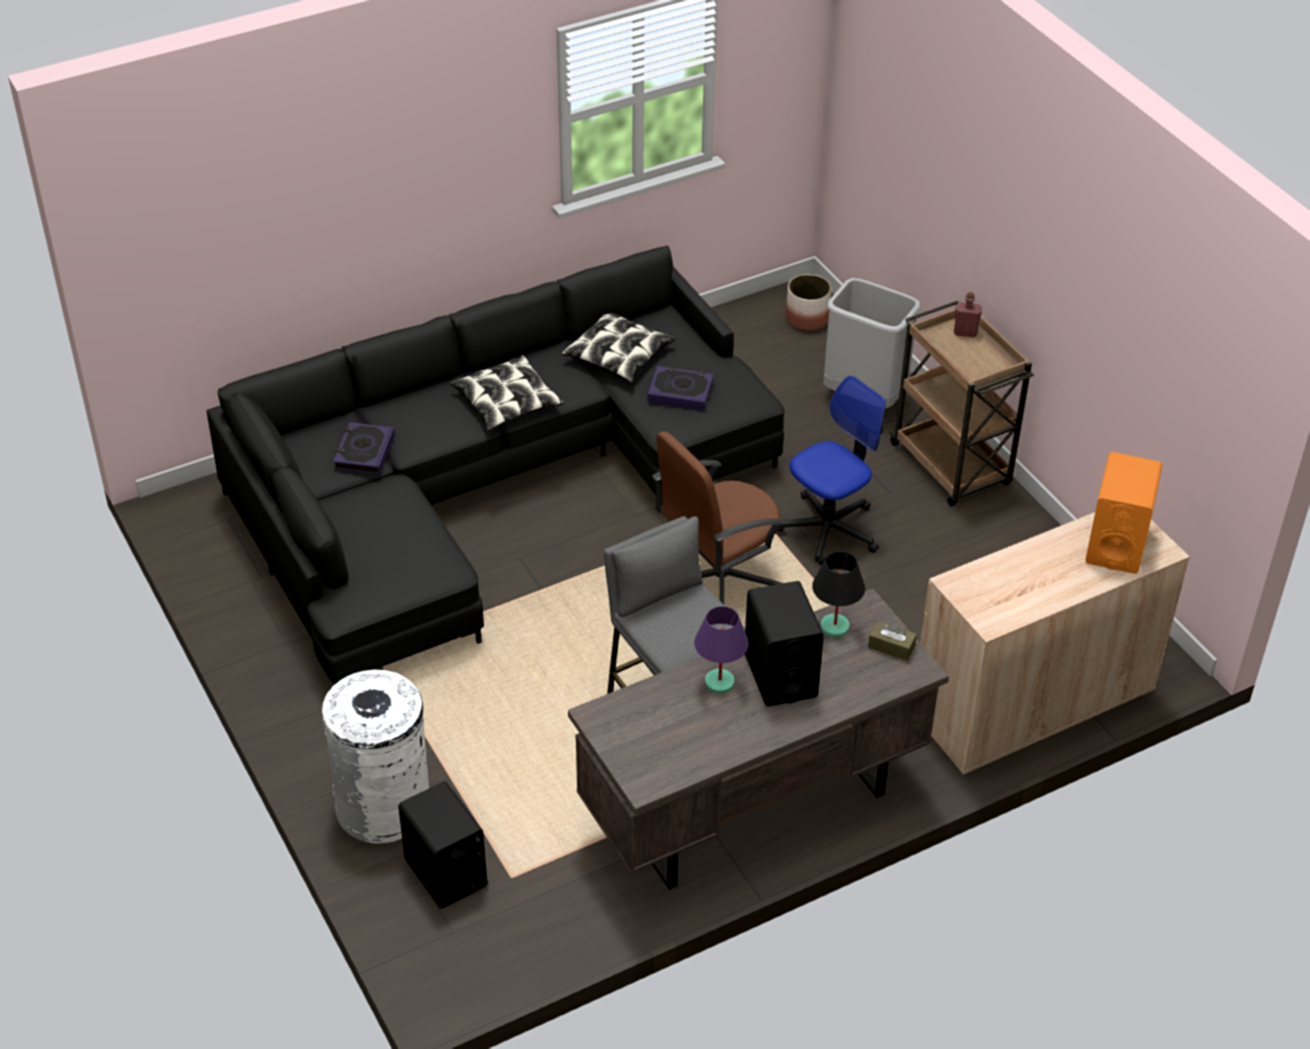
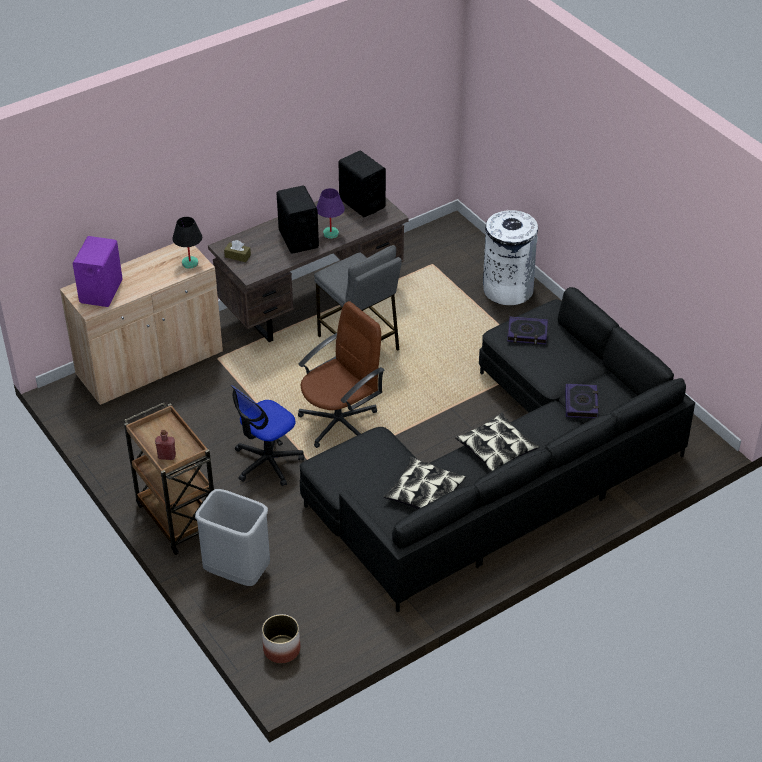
camera: 175 degrees right, 0 degrees up
(446, 873) = (465, 264): black speaker -> black speaker (362, 203)
(680, 392) = (374, 465): book -> book (527, 333)
(834, 627) = (269, 264): black table lamp -> black table lamp (190, 263)
(1116, 544) = (101, 292): orange speaker -> purple speaker

